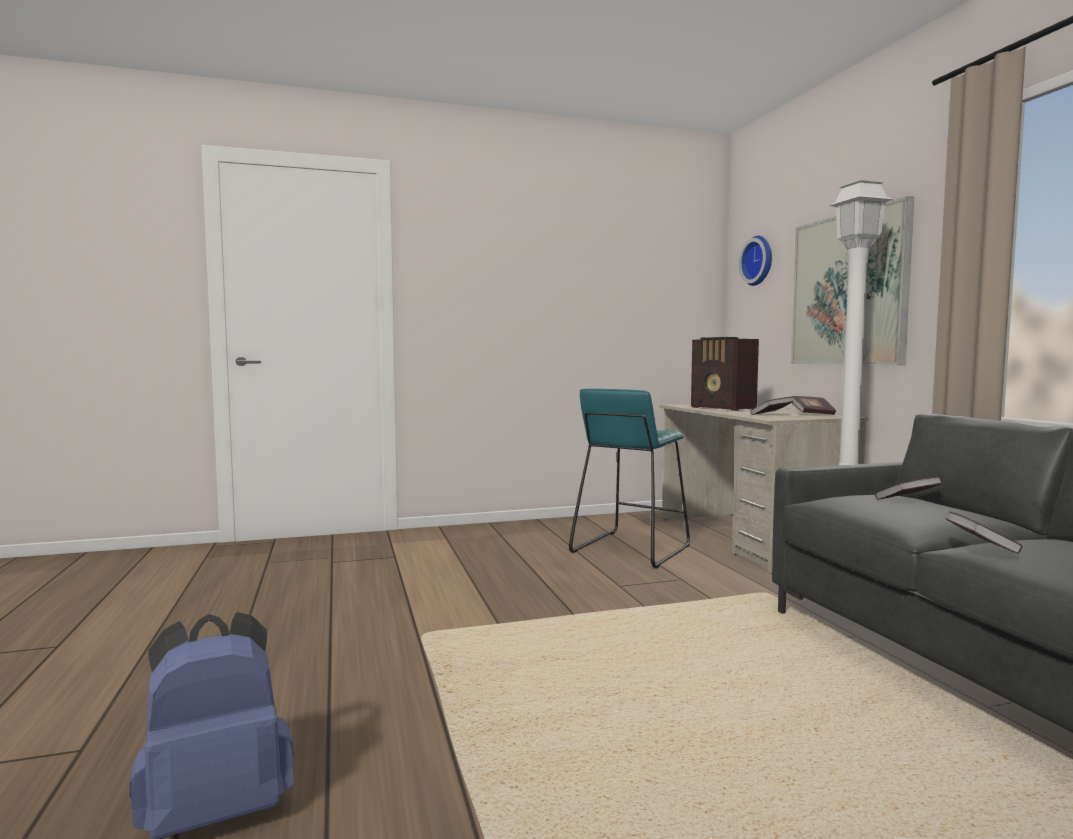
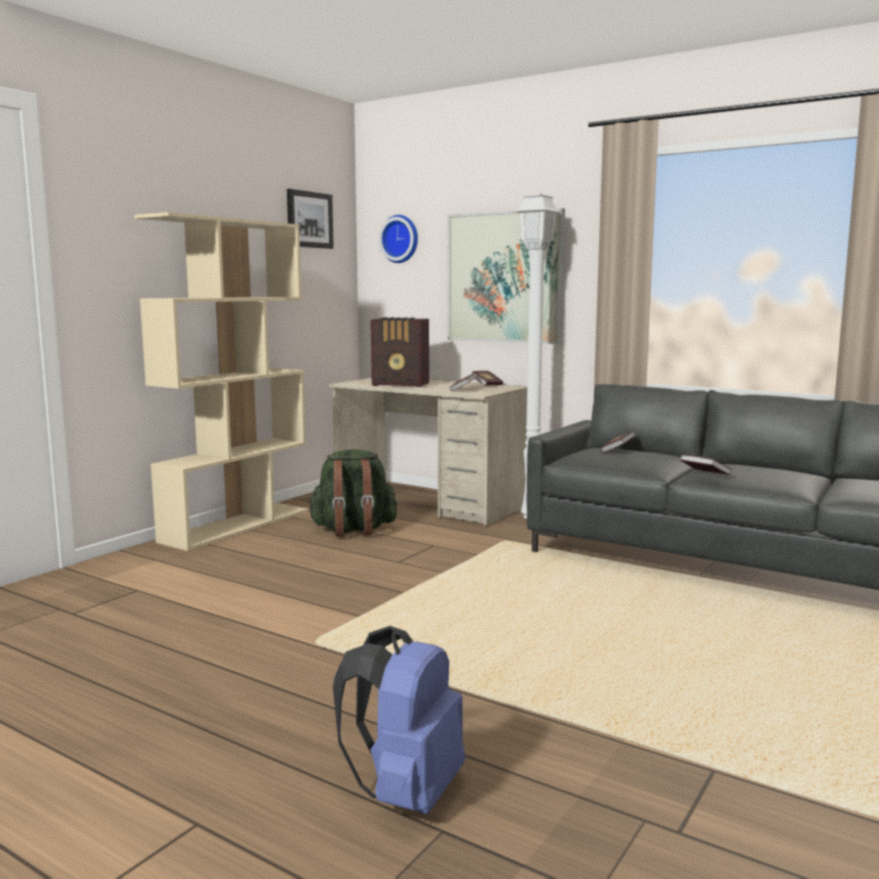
camera: 40 degrees left, 5 degrees up
(546, 525) = (236, 525): none -> beige bookcase
(630, 549) = (353, 530): turquoise stool -> green backpack
(664, 249) = (309, 220): none -> picture

